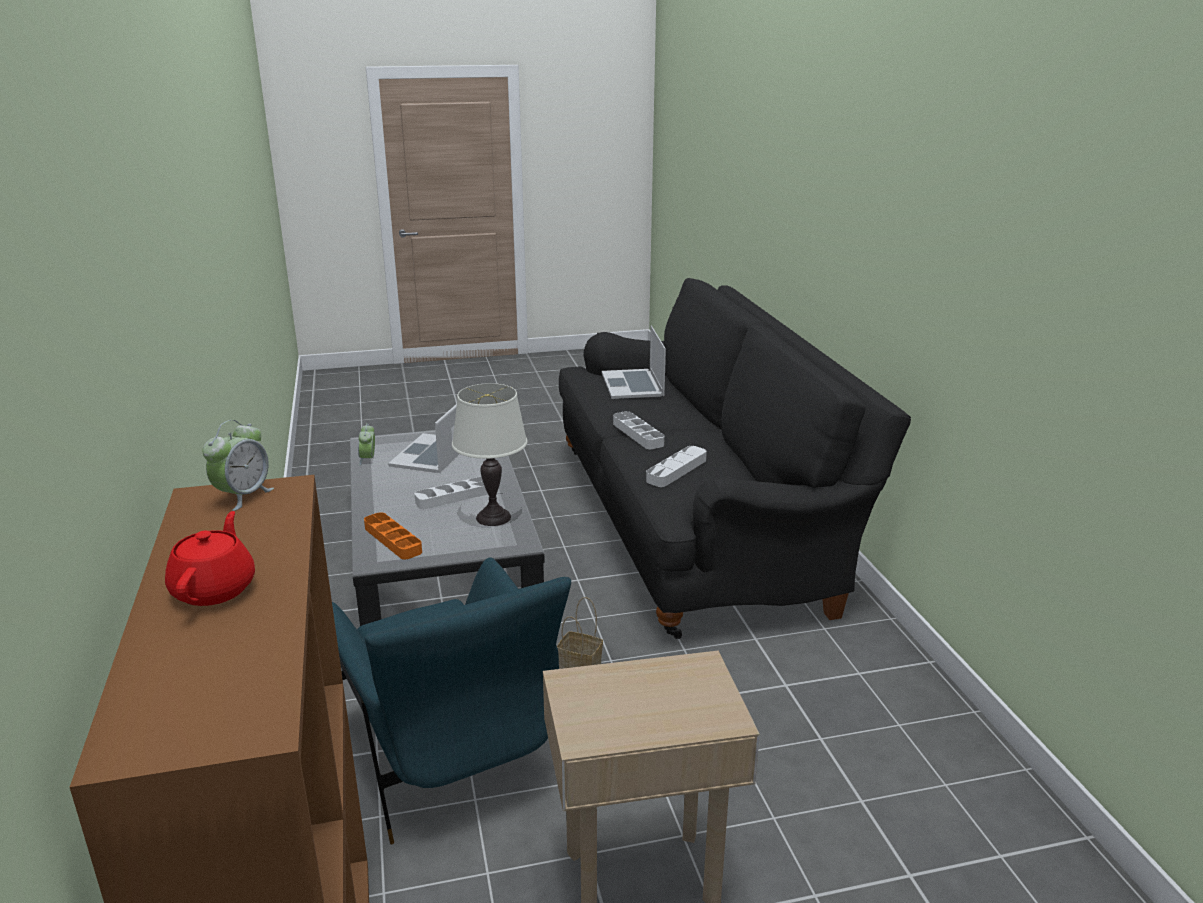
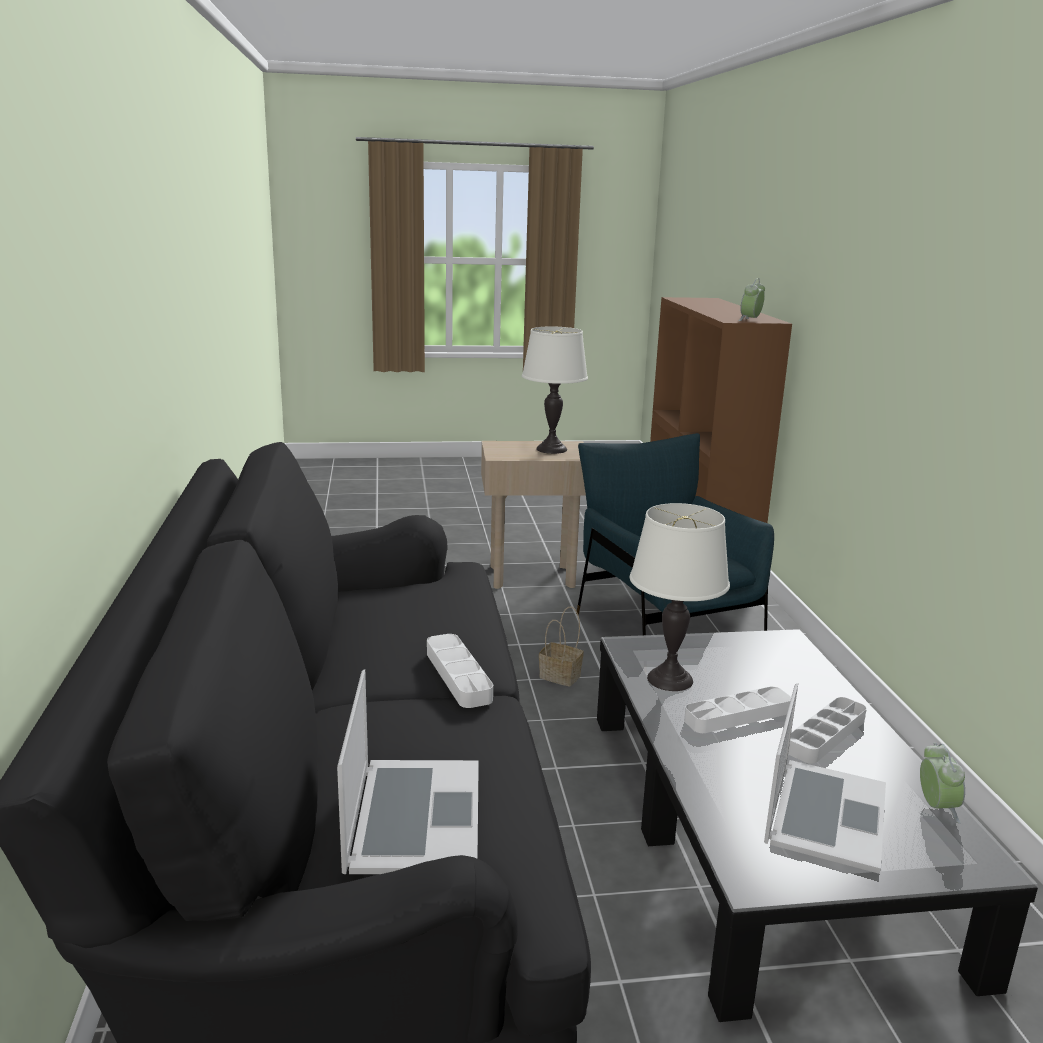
camera: 175 degrees left, 5 degrees down
(215, 589) = (724, 309): red teapot -> none
(393, 540) = (783, 661): orange tray -> none
(619, 706) = (551, 449): none -> white table lamp
(676, 470) = (431, 612): white tray -> white tray (826, 735)

